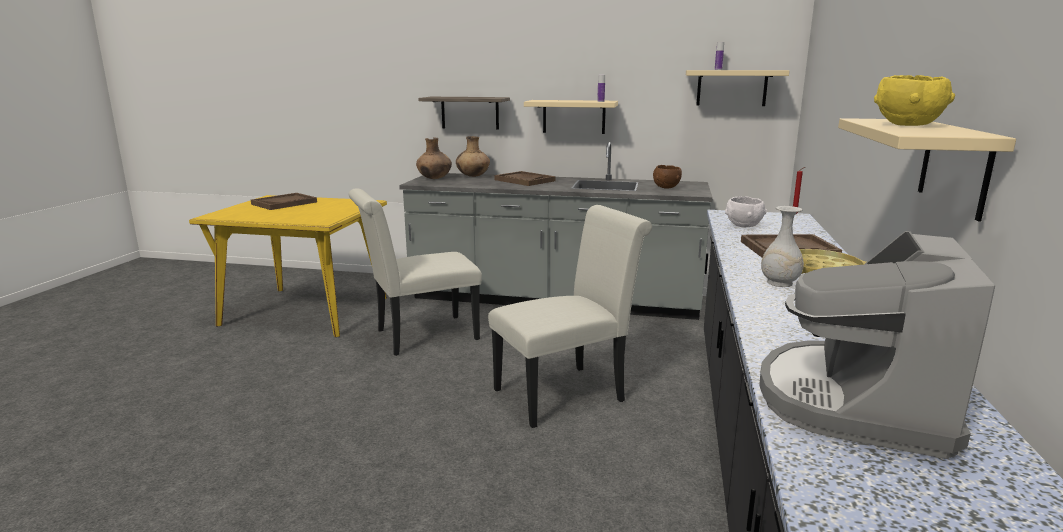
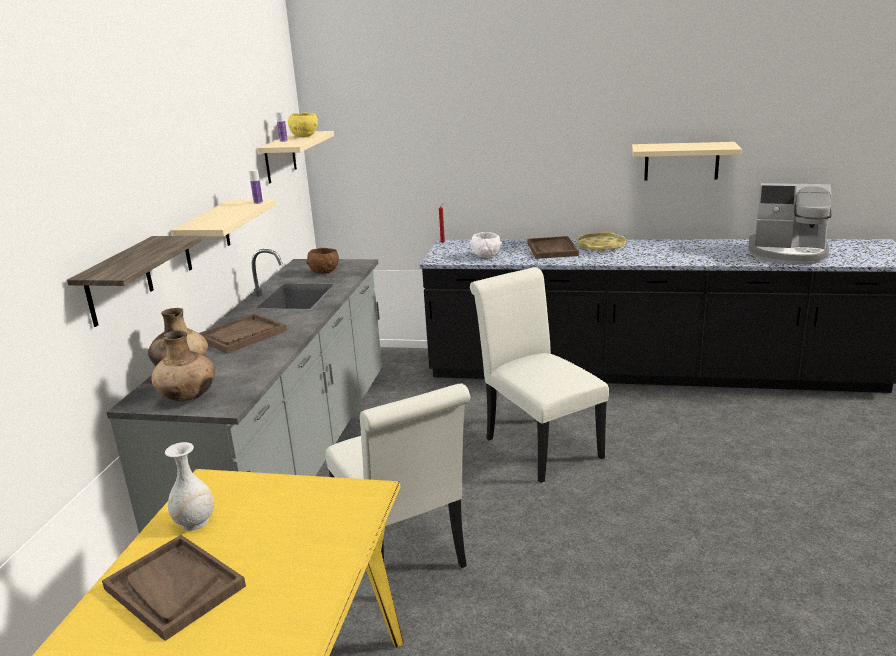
camera: 90 degrees left, 5 degrees up
(779, 283) = (634, 255): white vase -> white vase (195, 522)
(906, 125) = (683, 146): yellow bowl -> yellow bowl (304, 136)

